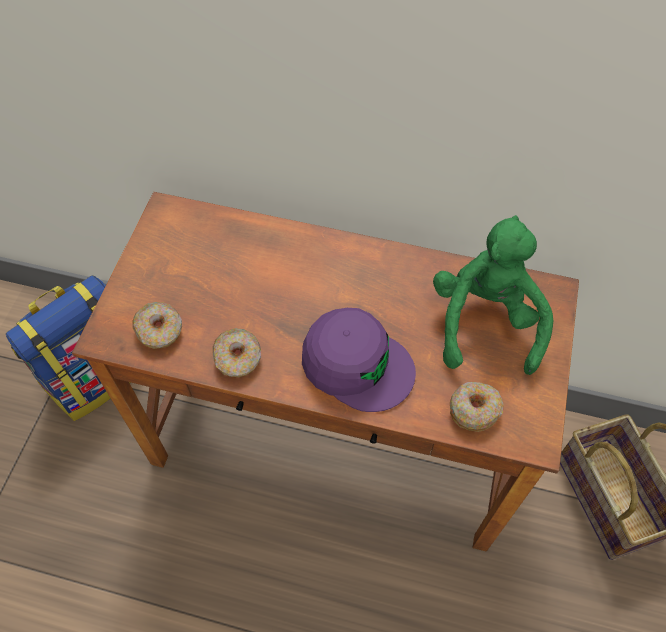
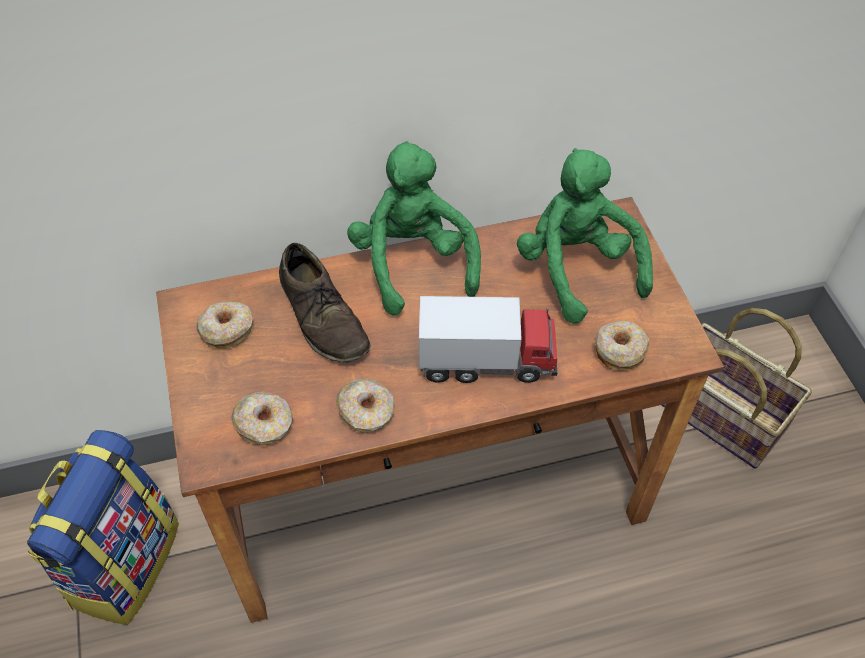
camera: 30 degrees left, 5 degrees down
(181, 244) = (227, 329): none -> donut
(256, 266) = (323, 316): none -> brown shoe
(353, 254) = (413, 263): none -> green plush toy
(357, 364) = (486, 361): purple cap -> toy truck

